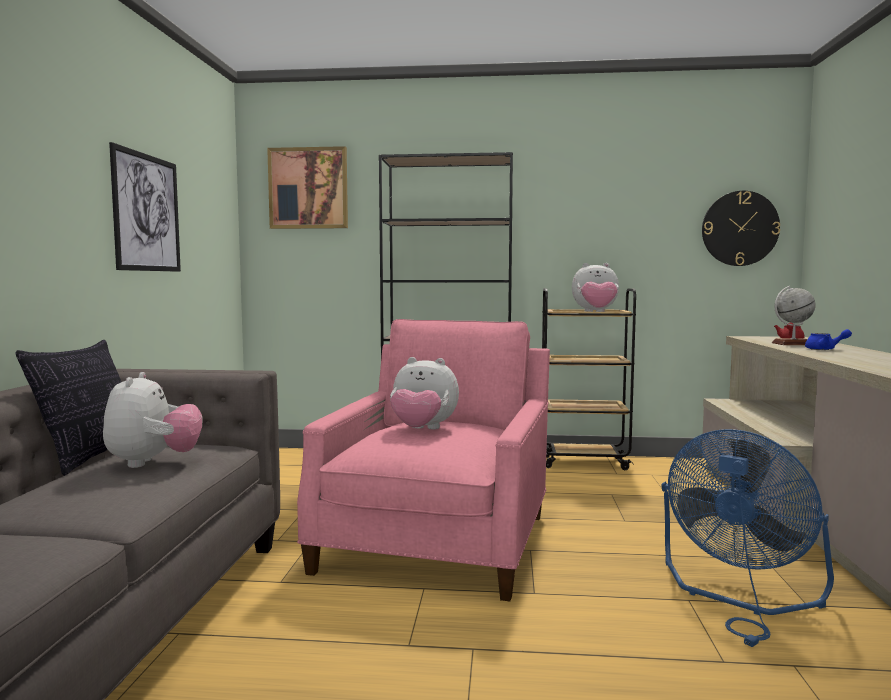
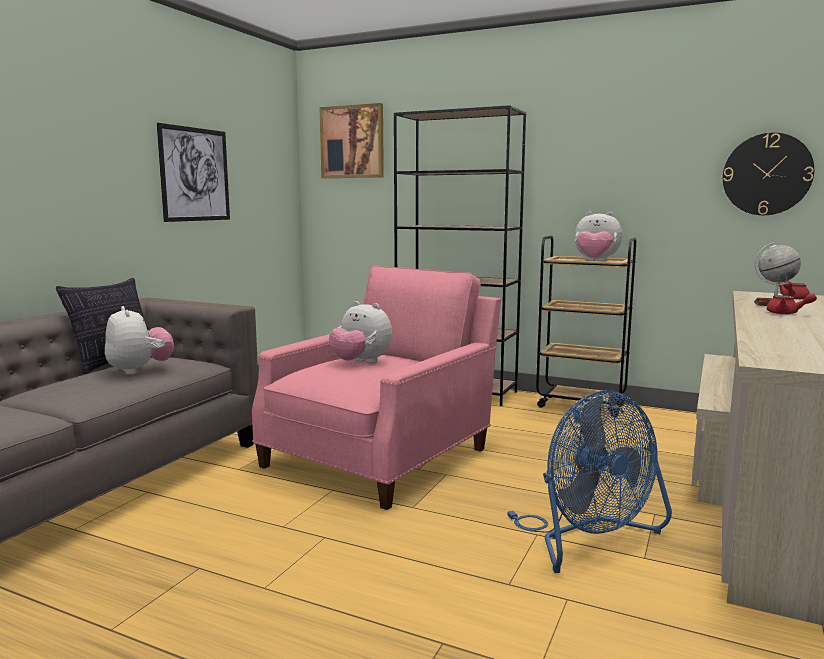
camera: 20 degrees right, 5 degrees up
(153, 462) = (140, 370): plush toy -> plush toy turned 45 degrees counterclockwise
(736, 597) = (584, 539): blue fan -> blue fan turned 90 degrees clockwise
(825, 349) = (786, 313): blue teapot -> red teapot

